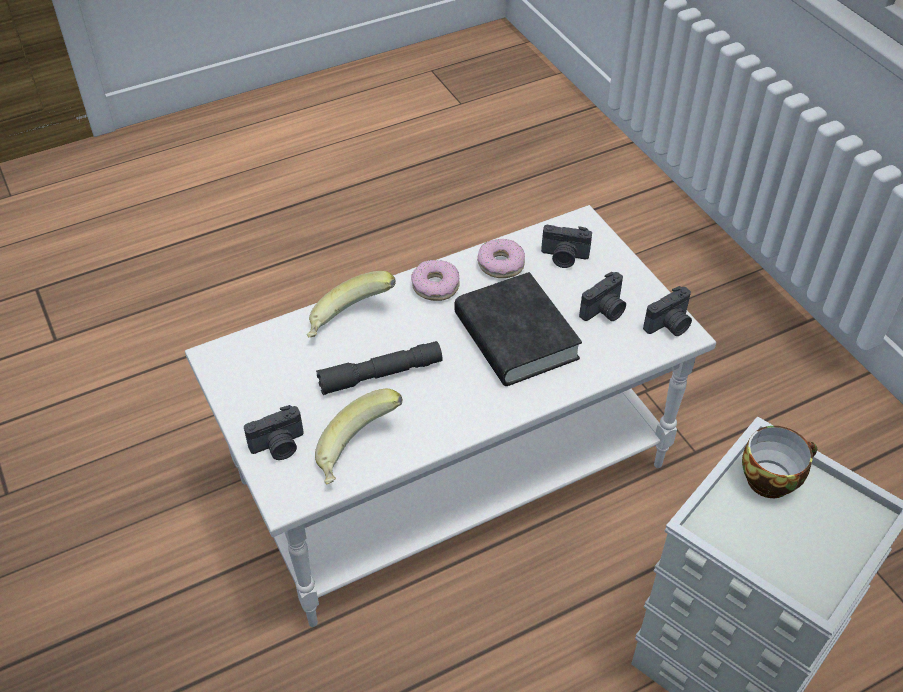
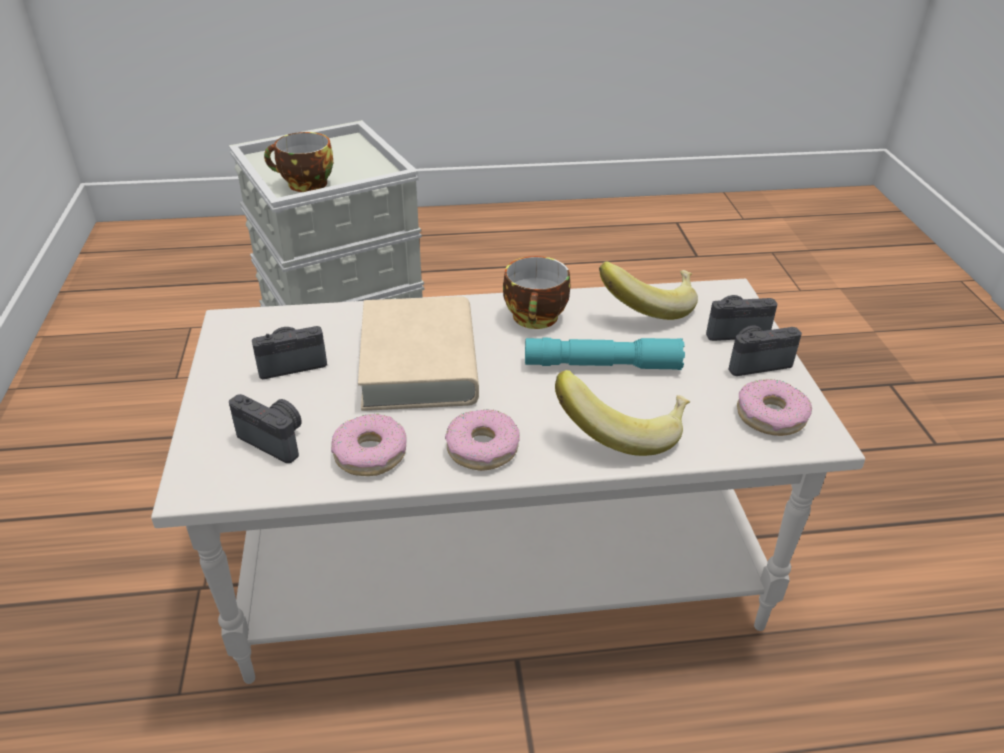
camera: 160 degrees left, 10 degrees down
(248, 363) = (771, 416): none -> donut
(380, 374) = (602, 365): grey flashlight -> turquoise flashlight
(450, 409) = (537, 318): none -> cup
(515, 337) = (419, 363): black book -> beige book
(669, 325) = (236, 332): camera -> camera (755, 362)

